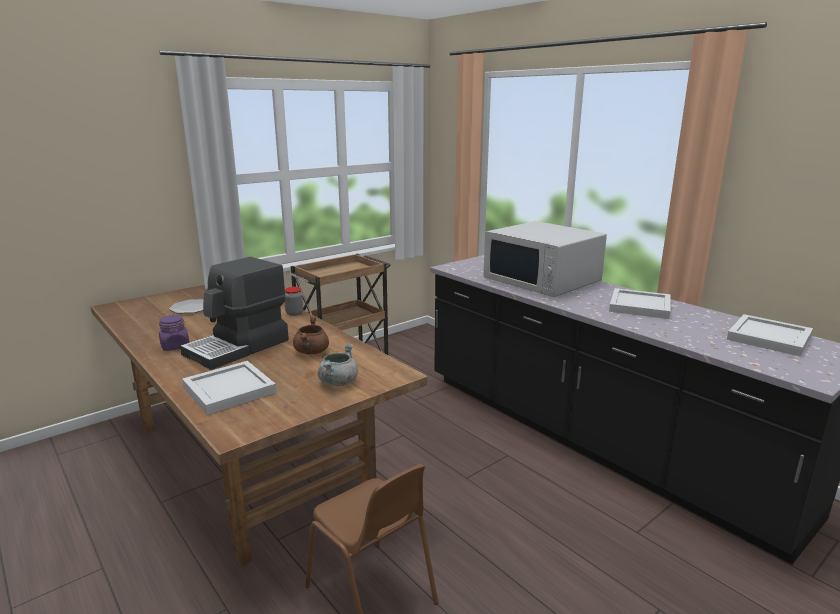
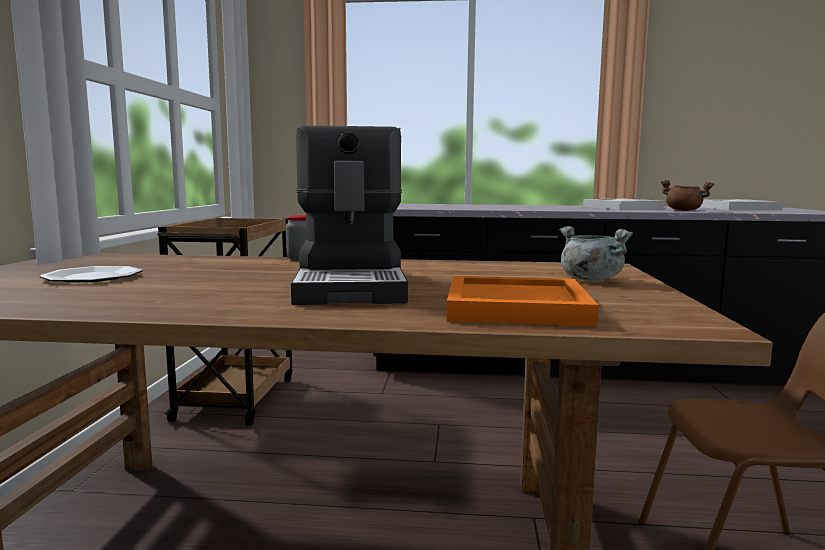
camera: 45 degrees left, 10 degrees down
(175, 346) = (239, 302): purple jar -> none
(227, 389) = (514, 307): white tray -> orange tray
(312, 352) = (462, 272): brown cooking pot -> brown cooking pot (684, 210)
(542, 281) = (504, 206): white microwave -> none

